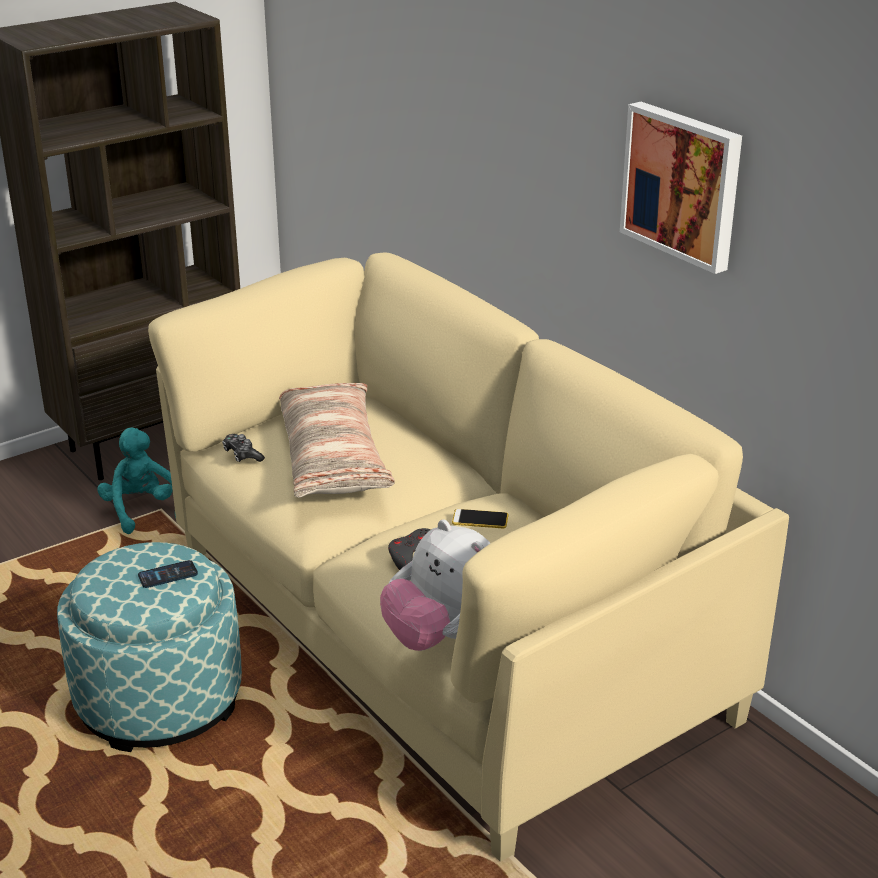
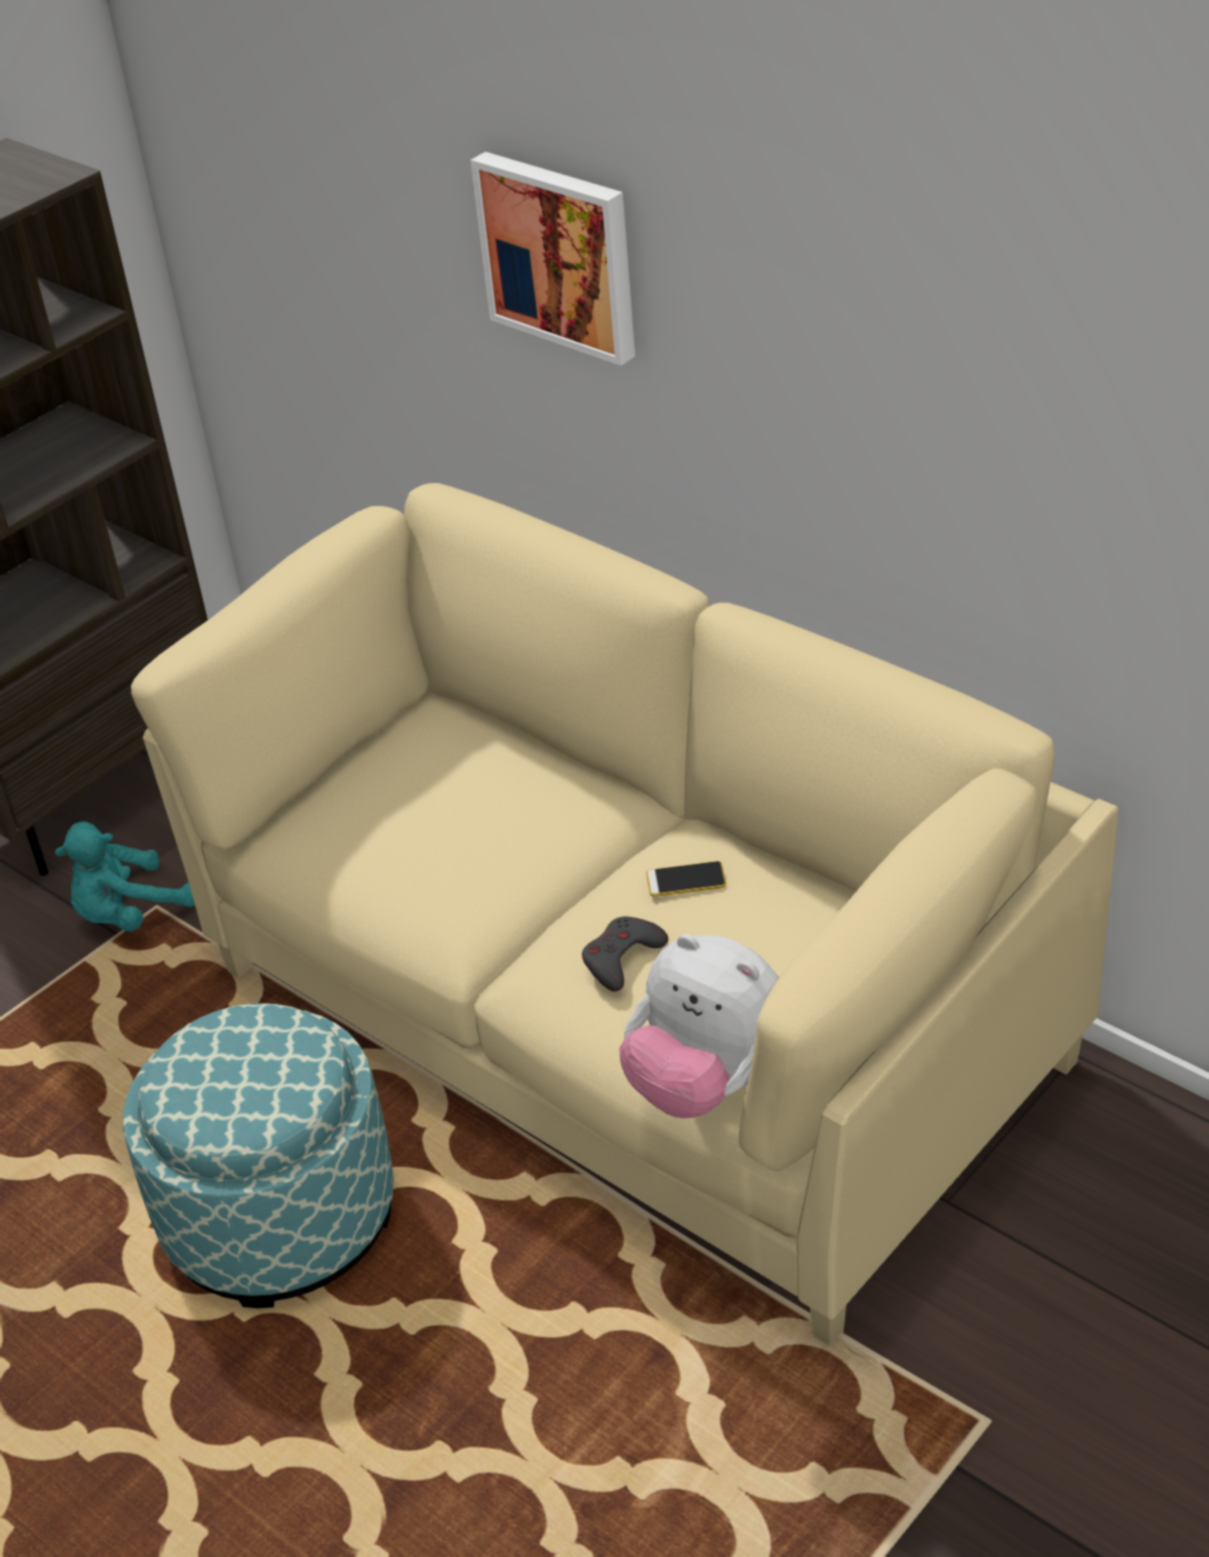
camera: 10 degrees left, 10 degrees up
(142, 511) = (129, 914): turquoise plush toy -> turquoise plush toy turned 90 degrees counterclockwise
(168, 575) = (274, 1060): phone -> none
(242, 455) = (307, 842): game controller -> none
(333, 457) = (440, 818): pillow -> none
(683, 184) = (908, 382): picture -> picture (560, 254)

